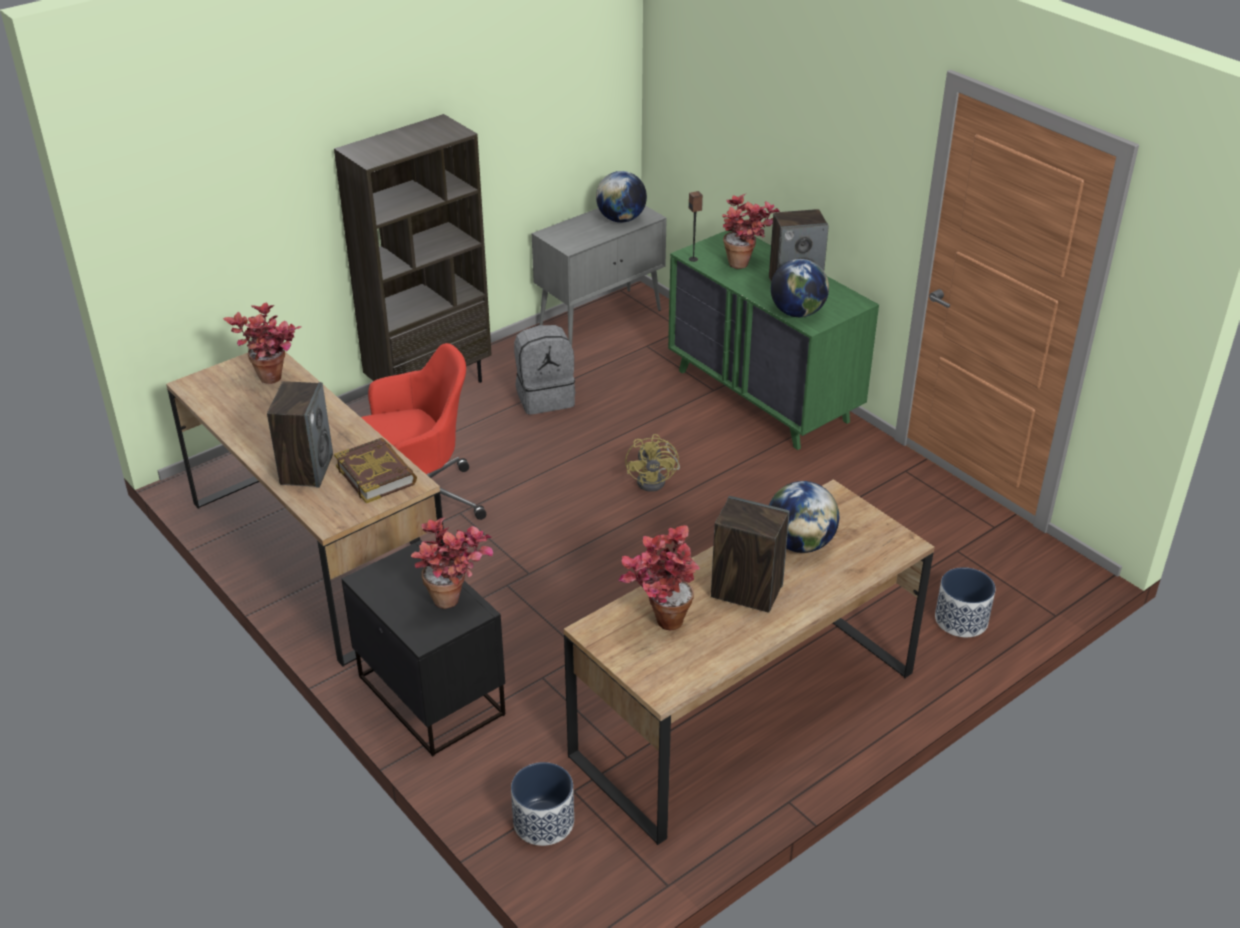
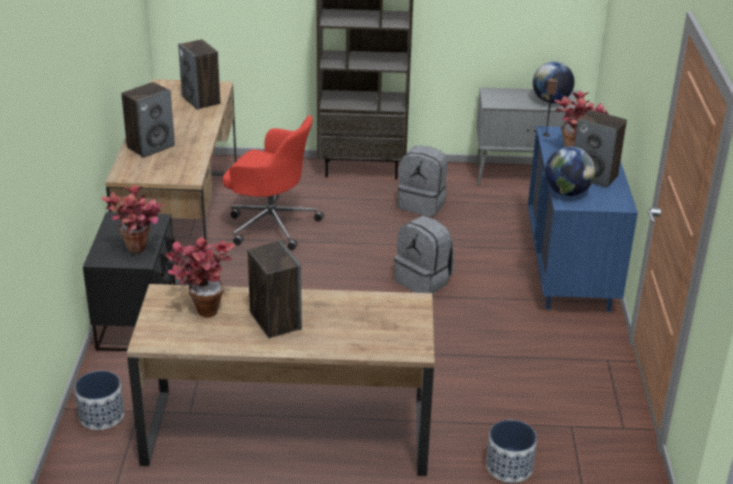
camera: 40 degrees right, 5 degrees down
(274, 382) = (201, 100): potted plant -> speaker
(376, 475) = (179, 165): book -> none
(656, 480) = (424, 281): yellow fan -> grey backpack
(763, 396) = (570, 268): green dresser -> blue dresser
(800, 544) = (349, 315): globe -> none

